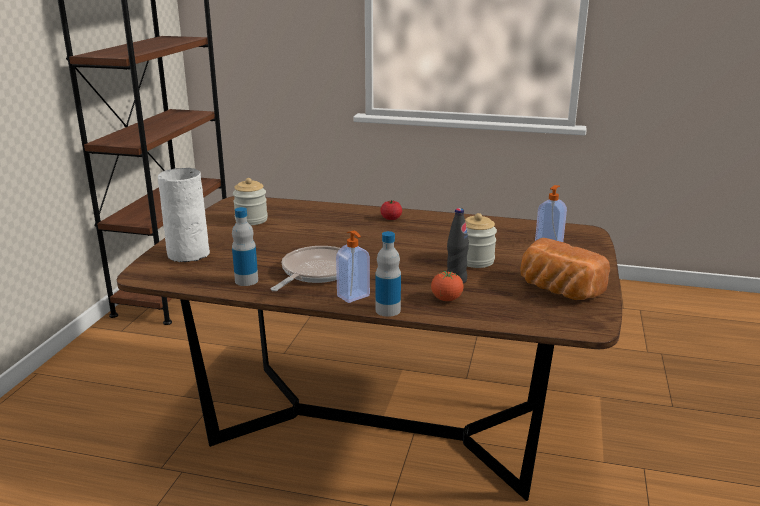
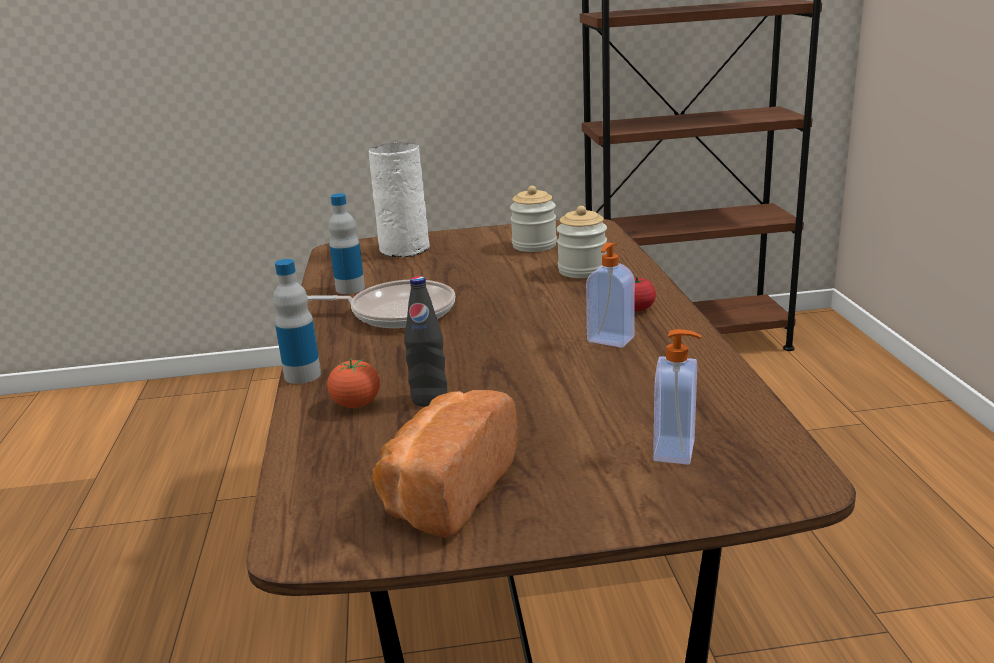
camera: 70 degrees right, 0 degrees up
(354, 296) = (335, 348): soap dispenser -> soap dispenser (610, 340)
(475, 261) = (521, 399): jar -> jar (582, 271)

